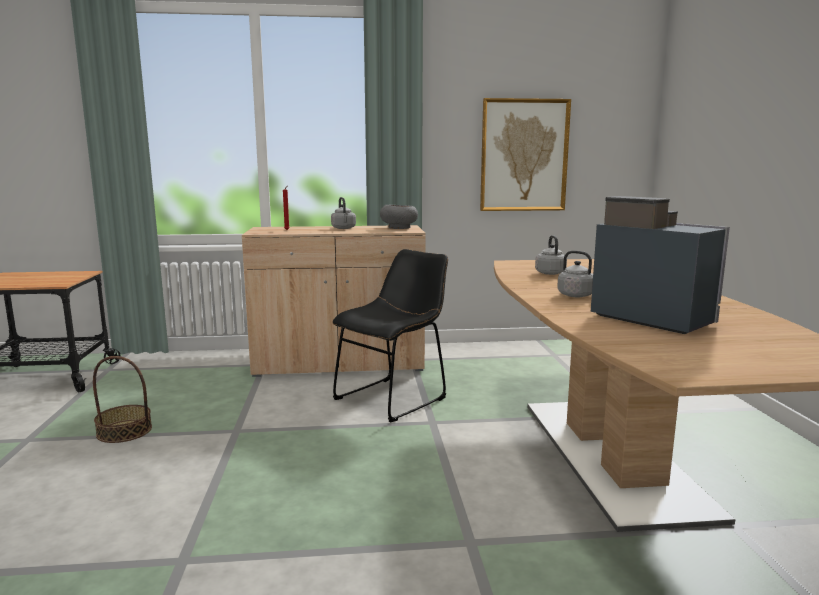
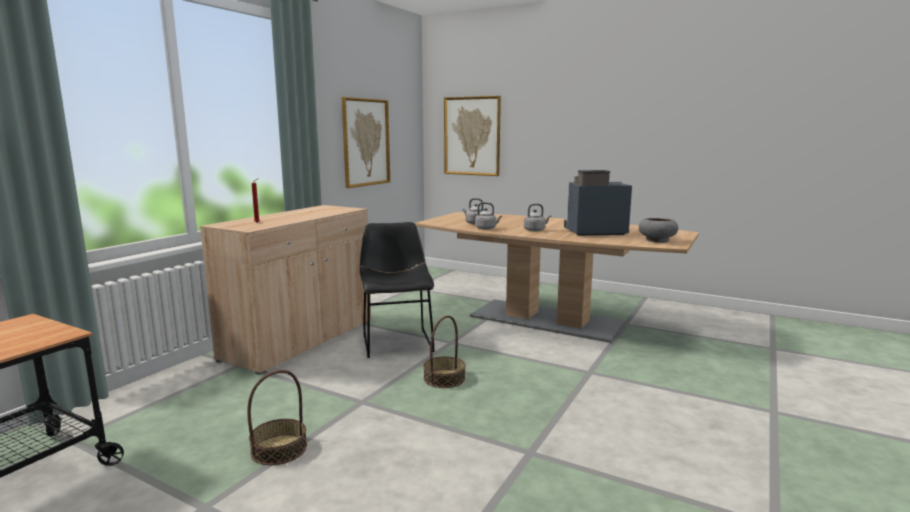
camera: 55 degrees left, 0 degrees up
(330, 450) = (444, 378): none -> basket
(344, 228) = (293, 214): grey kettle -> grey kettle (487, 228)
(399, 227) = (327, 208): grey bowl -> grey bowl (656, 240)
(702, 147) = (472, 136): none -> picture

